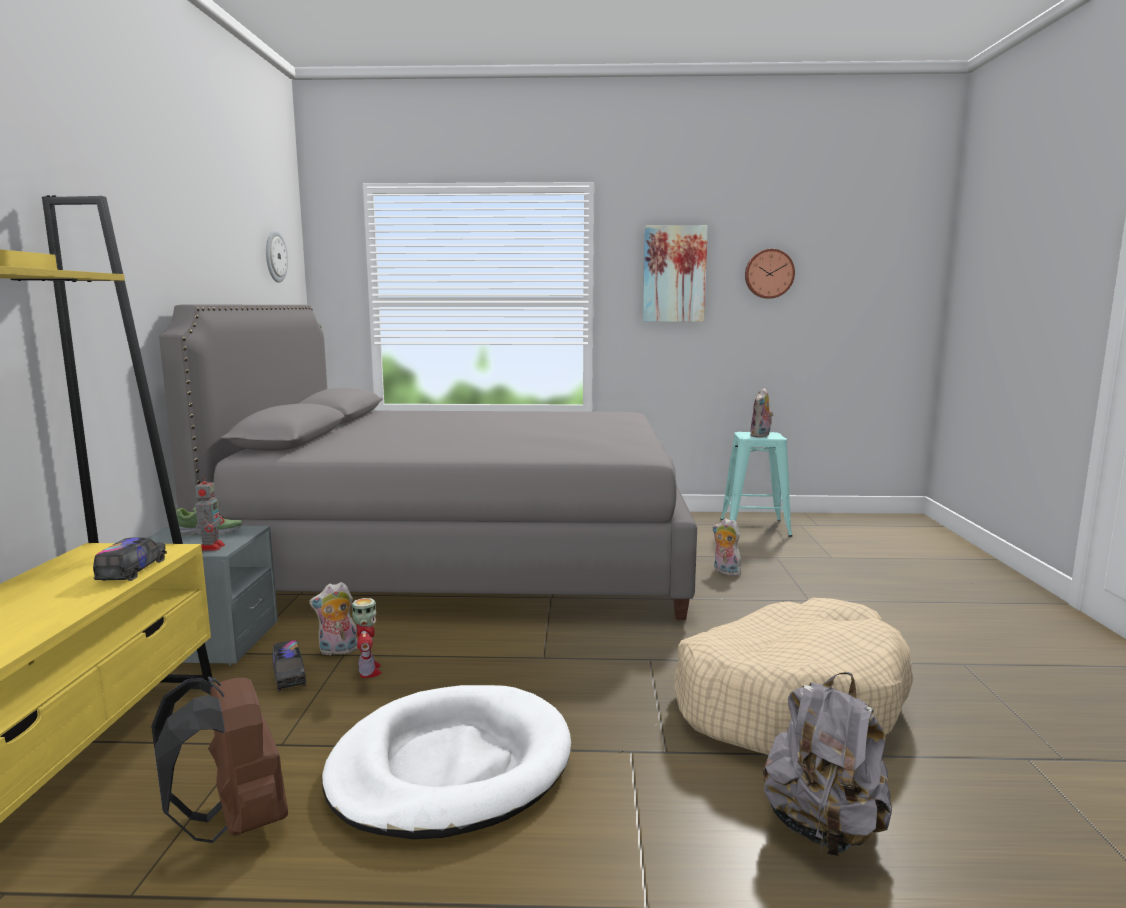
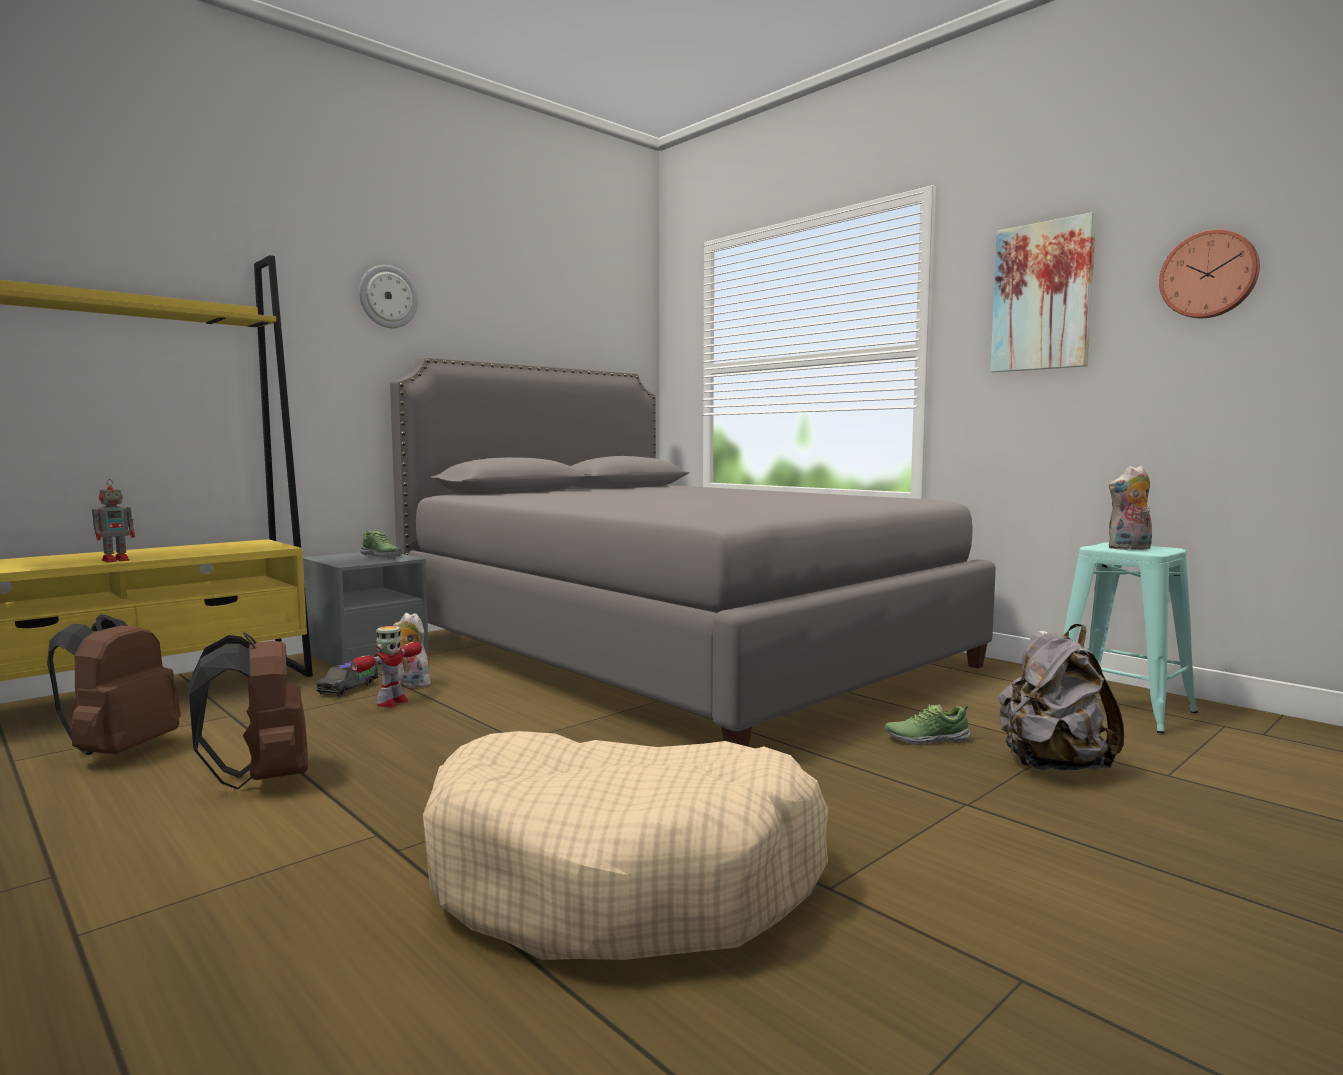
camera: 45 degrees right, 5 degrees down
(132, 570) = (222, 551): toy truck -> none
(211, 547) = (351, 562): toy robot -> toy robot (117, 560)
(275, 256) = (599, 324): wall clock -> wall clock (388, 297)
(450, 767) = (263, 779): white dog bed -> brown backpack
(725, 572) = (926, 739): plush toy -> shoe
(823, 828) = (314, 992): grey backpack -> grey backpack (1052, 766)

